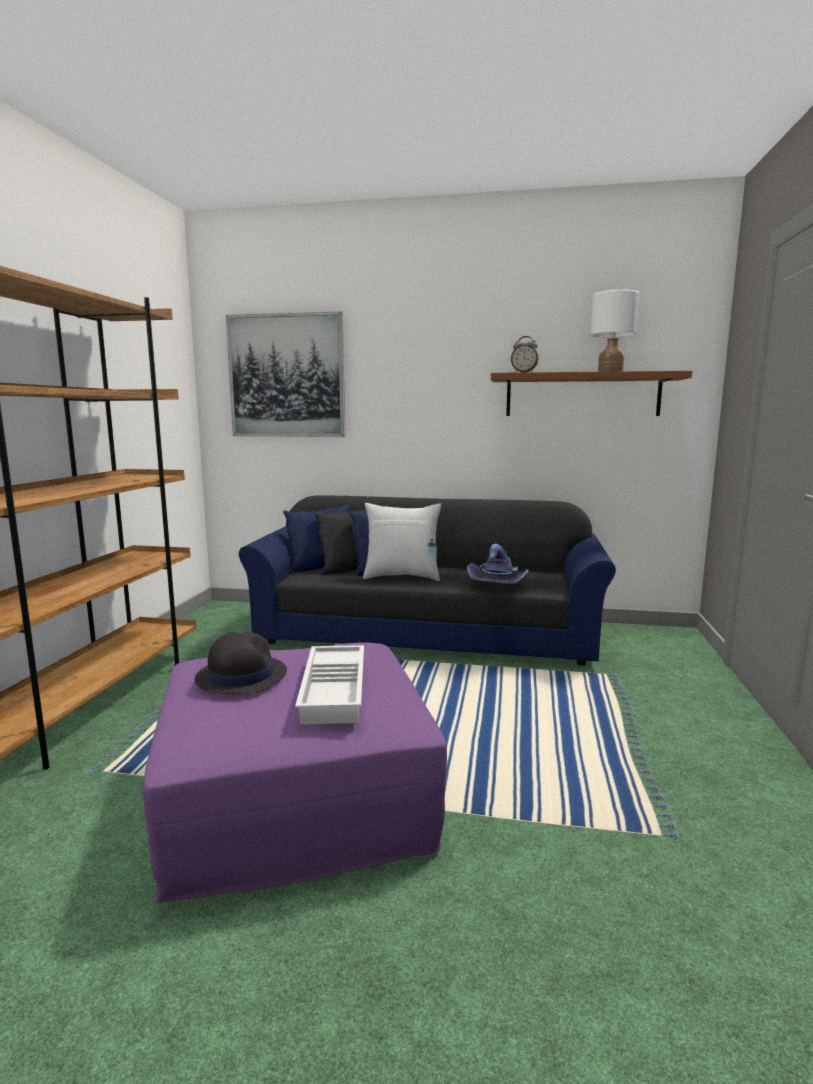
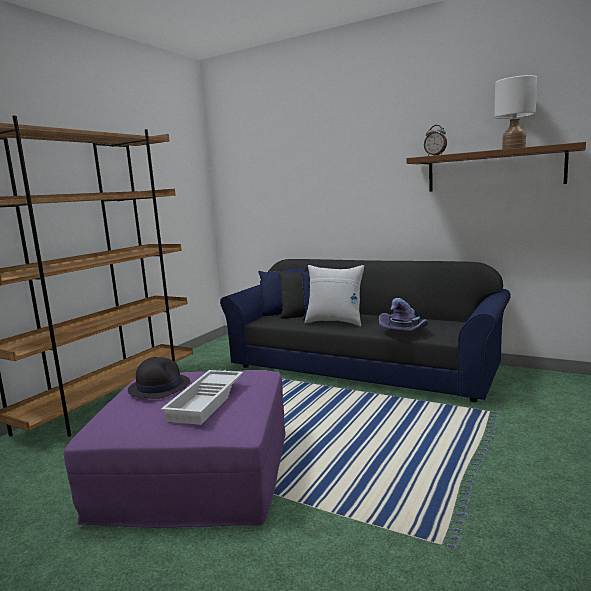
camera: 20 degrees right, 0 degrees up
(287, 376) = (267, 171): picture -> none

